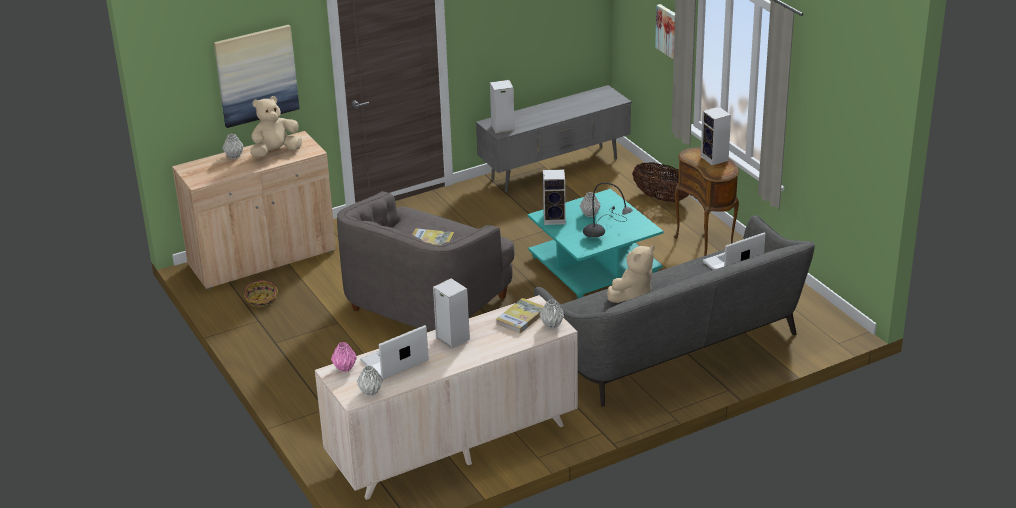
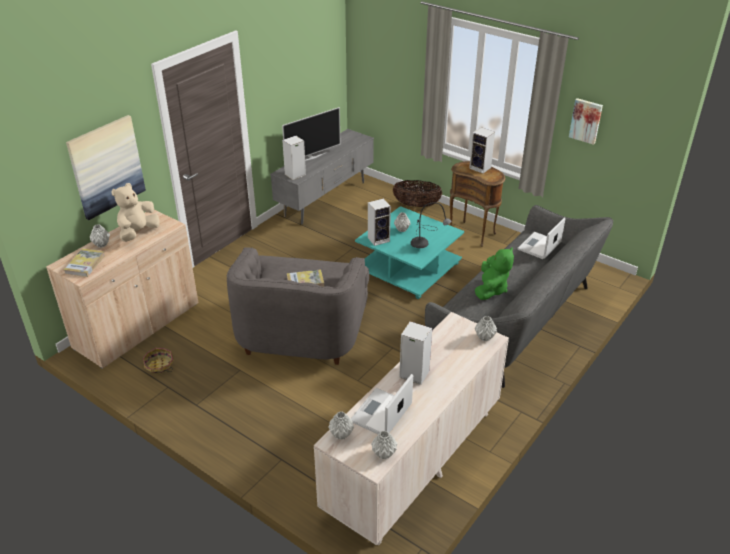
camera: 25 degrees left, 5 degrees up
(345, 368) = (342, 434): pink vase -> grey vase
(521, 318) = (454, 337): book -> book (85, 264)
(537, 111) = (311, 157): none -> television
(632, 295) = (491, 289): beige plush toy -> green plush toy
(668, 30) = (410, 77): picture -> picture (586, 120)

